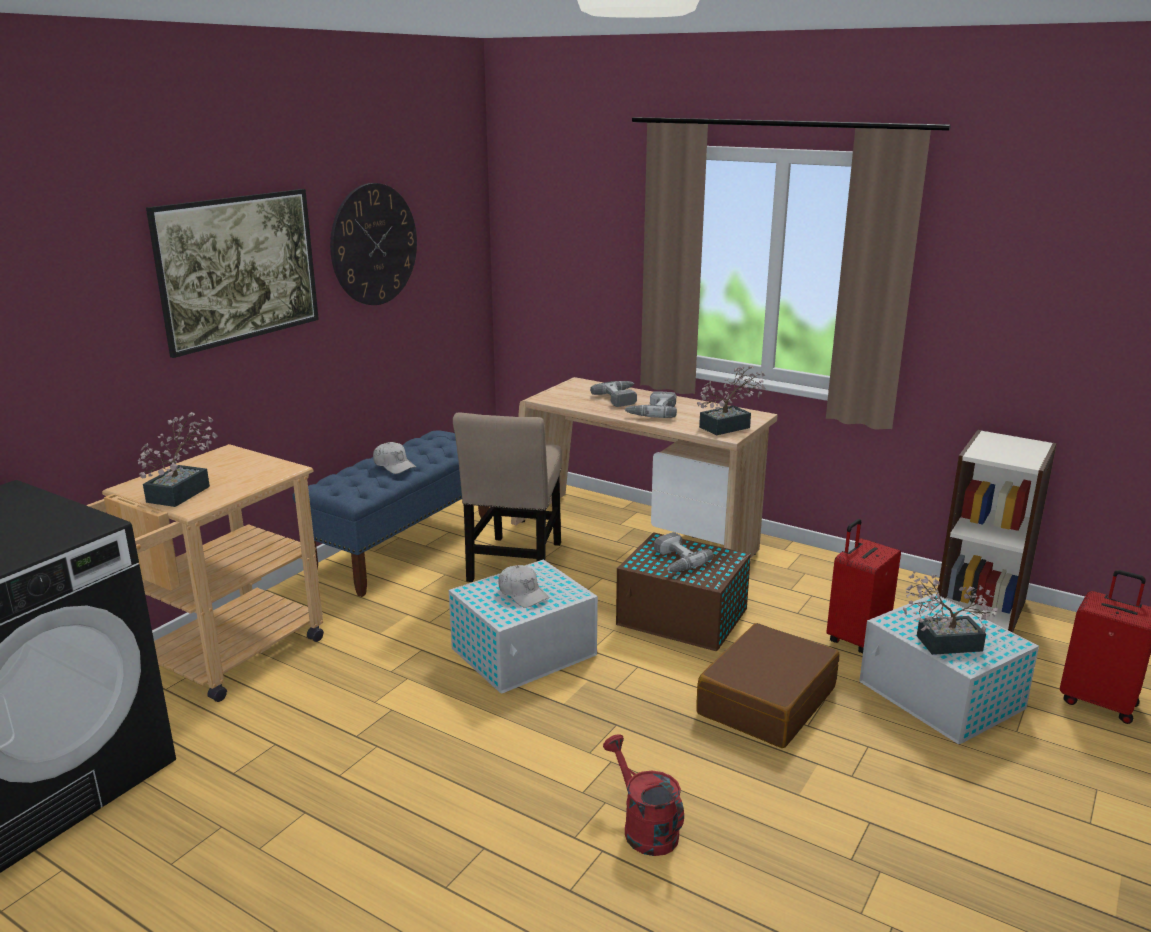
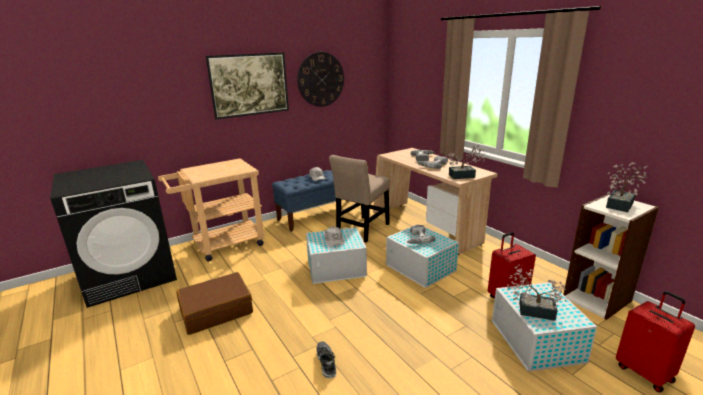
camera: 25 degrees right, 0 degrees up
(184, 491) = (203, 173): potted plant -> potted plant (621, 204)
(644, 827) = (326, 362): red watering can -> shoe
(683, 618) = (421, 268): brown storage box -> white storage box
(766, 700) = (433, 318): brown suitcase -> brown suitcase (216, 310)

